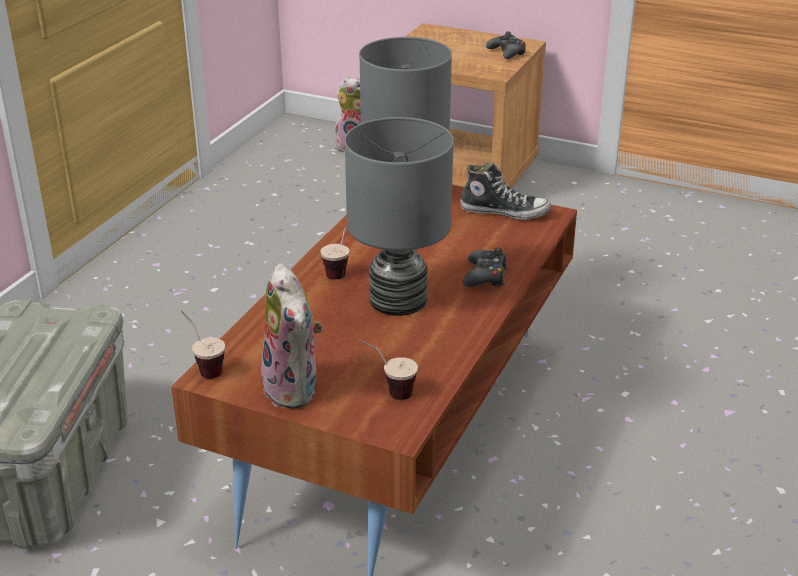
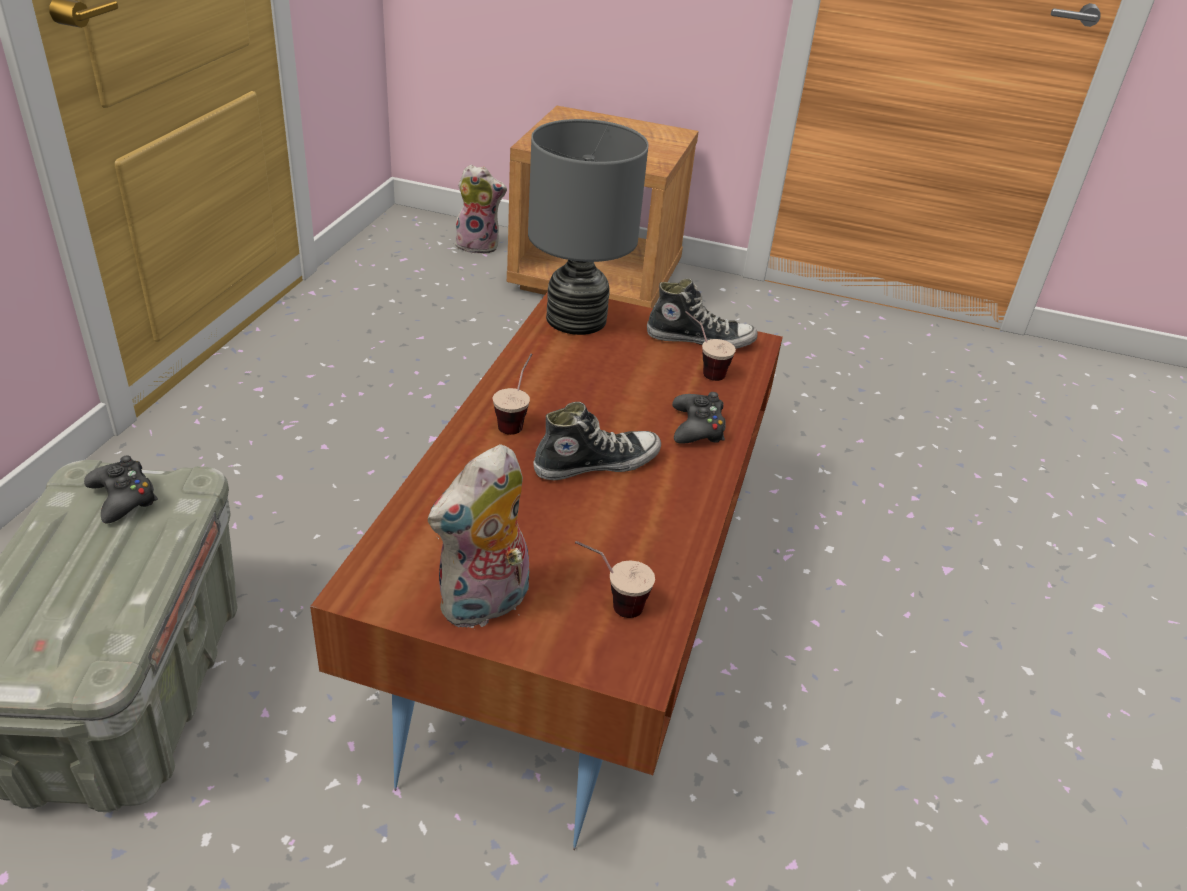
camera: 10 degrees left, 5 degrees up
(203, 367) = (352, 573): cup -> cup (702, 370)
(295, 389) = (485, 606): plush toy -> plush toy turned 75 degrees clockwise
(398, 300) = (596, 463): grey table lamp -> shoe
(507, 52) = (659, 142): black game controller -> black game controller (123, 498)

